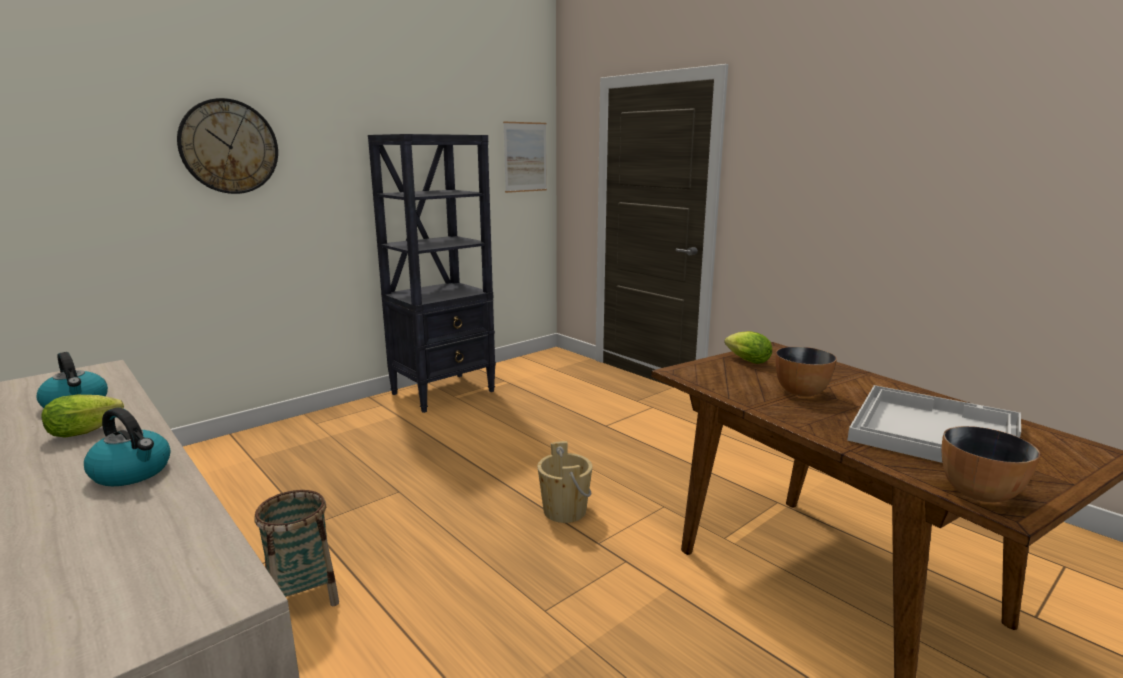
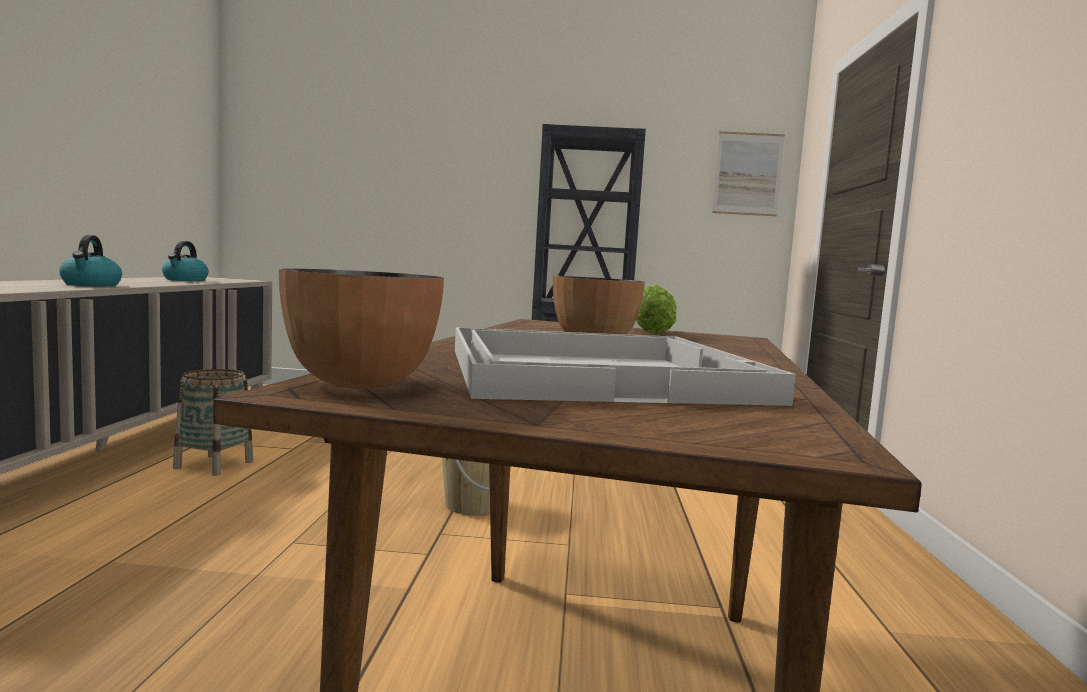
camera: 45 degrees right, 10 degrees down
(89, 431) = (146, 281): lettuce -> none
(229, 147) = (426, 145): wall clock -> none

